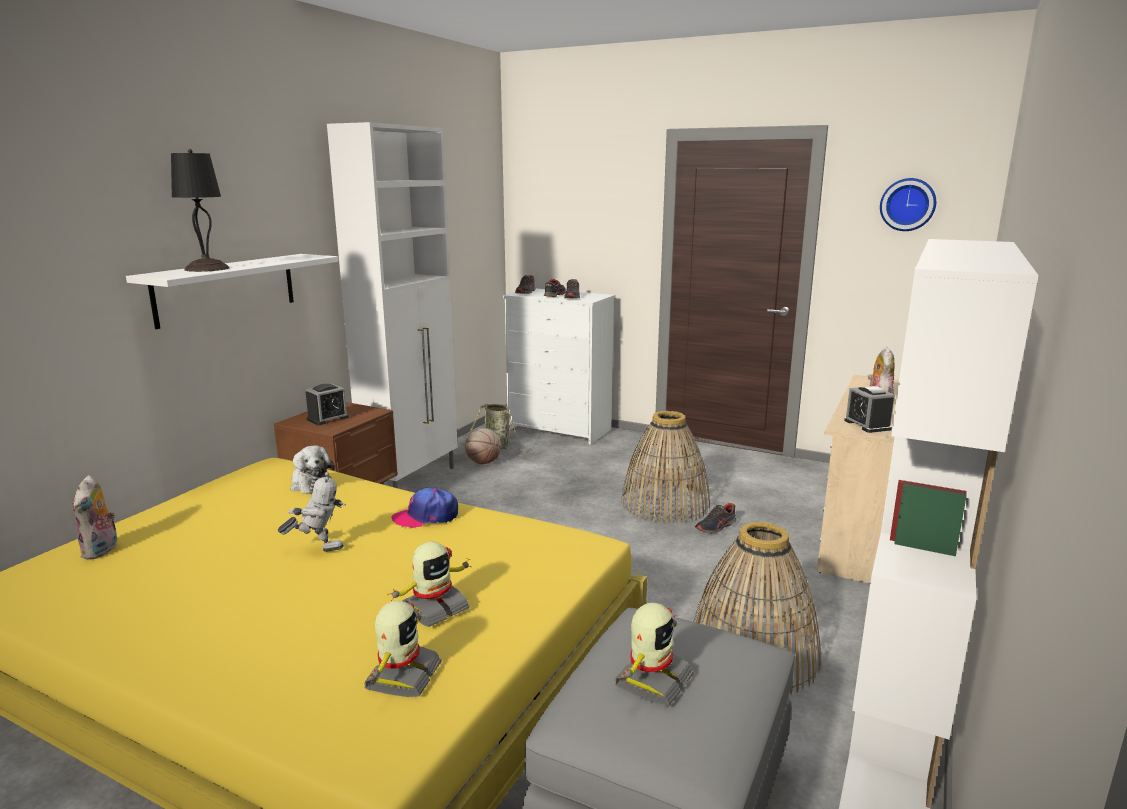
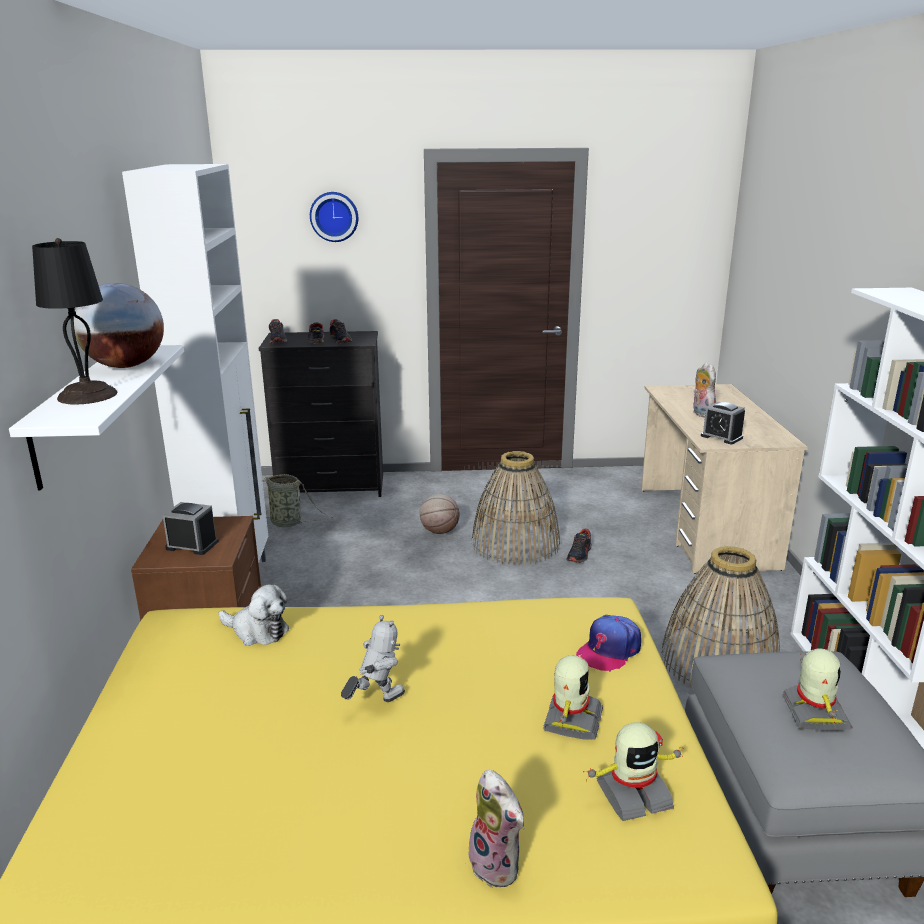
camera: 30 degrees left, 5 degrees up
(102, 551) = (113, 800): plush toy -> plush toy (498, 865)
(271, 260) = (126, 366): none -> globe
(328, 418) = (192, 545): alarm clock -> alarm clock turned 90 degrees counterclockwise
(401, 676) = (632, 794): toy robot -> toy robot turned 90 degrees clockwise
(426, 516) = (429, 629): cap -> cap (609, 650)
(483, 462) = (292, 545): basketball -> basketball (439, 531)
(560, 430) = (332, 487): white dresser -> black dresser
(907, 204) = (661, 223): wall clock -> wall clock (334, 216)

